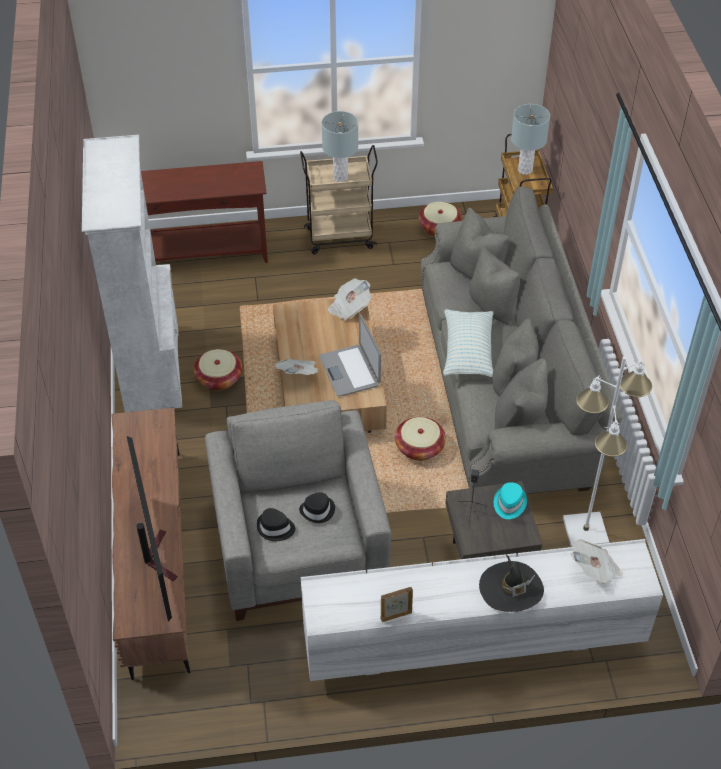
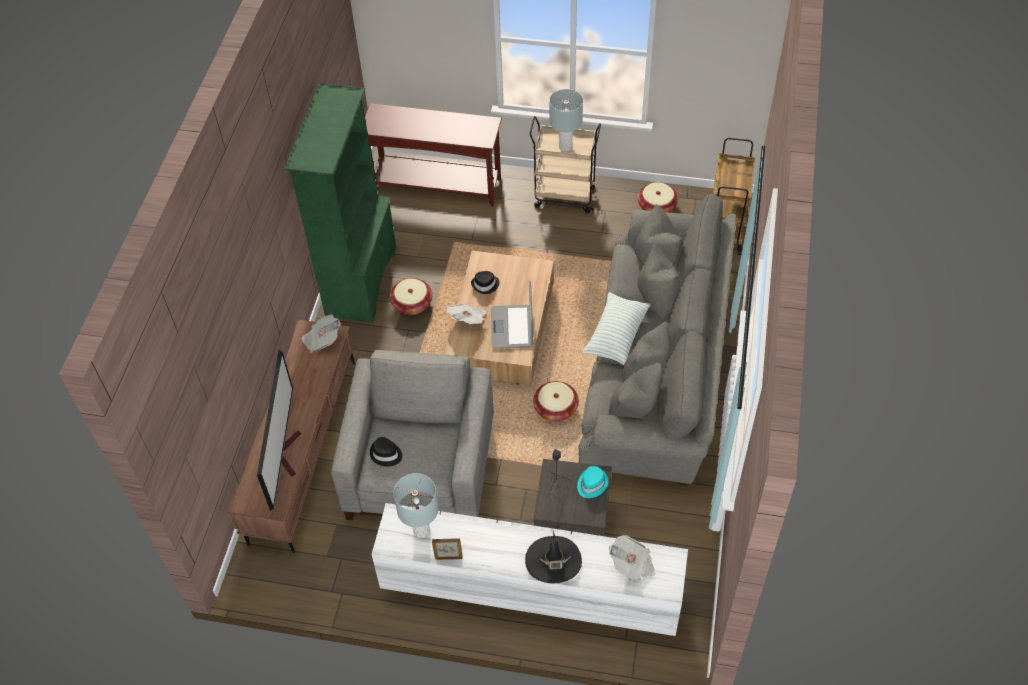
camera: 20 degrees right, 5 degrees up
(151, 368) = (360, 281): white bookcase -> green bookcase
(318, 511) = (426, 448): black hat -> black hat (485, 285)
(349, 307) = (535, 268): newspaper -> newspaper (322, 340)
(525, 170) = (735, 174): grey table lamp -> grey table lamp (421, 530)
(586, 531) = (669, 522): white floor lamp -> none

